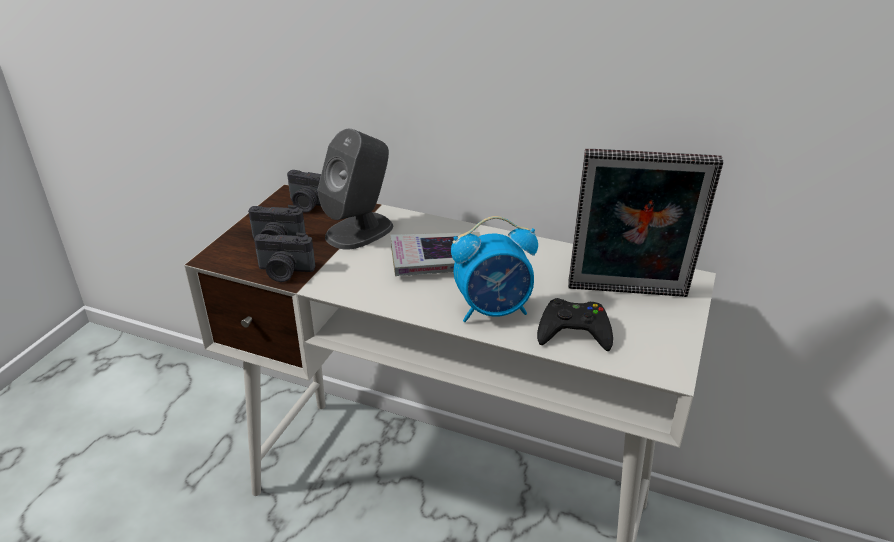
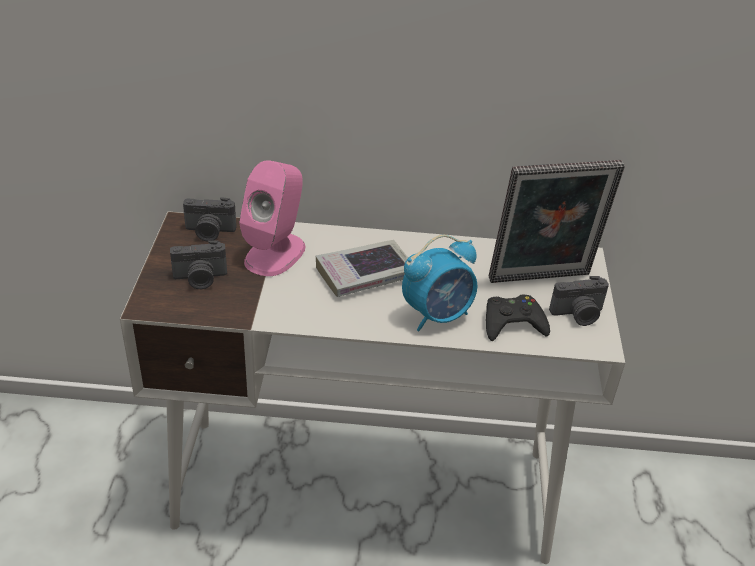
camera: 20 degrees left, 5 degrees up
(284, 272) = (227, 310): camera -> camera (578, 314)
(360, 231) = (275, 253): grey speaker -> pink speaker

